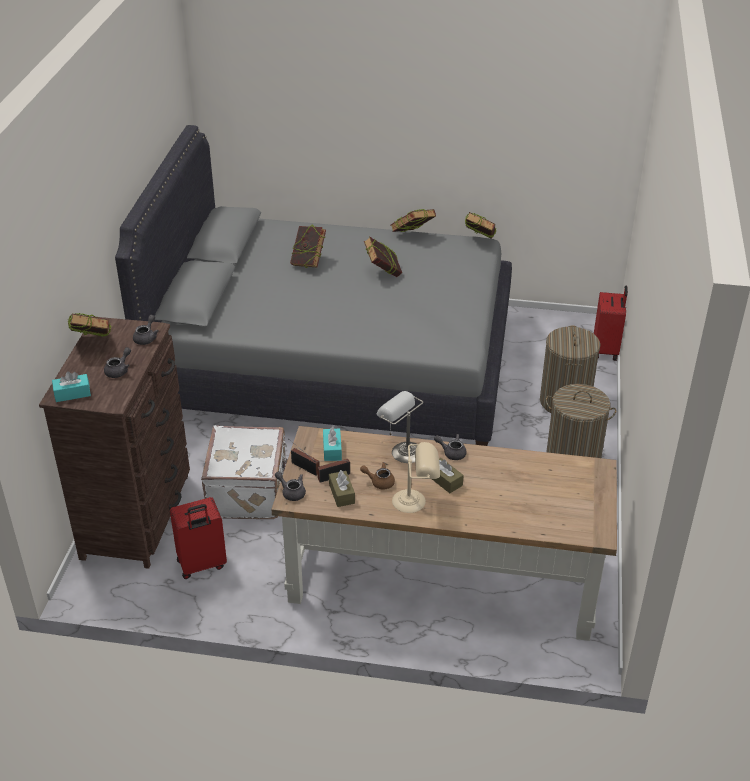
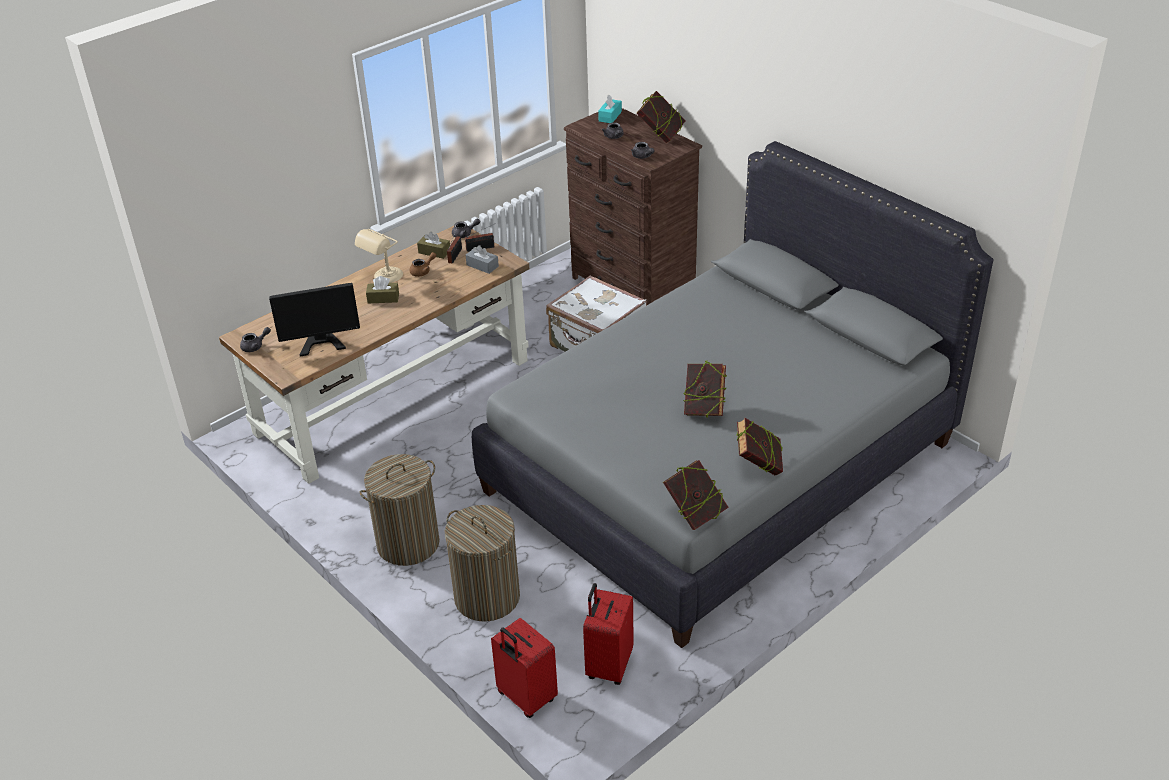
camera: 130 degrees right, 0 degrees up
(202, 565) = (547, 299): red suitcase -> red suitcase (608, 665)
(308, 263) = (776, 370): book -> none
(332, 450) = (482, 266): turquoise tissue box -> grey tissue box
(401, 449) = (440, 294): white table lamp -> none
(451, 452) = (404, 315): grey teapot -> grey teapot (255, 346)
(536, 483) = (320, 336): none -> monitor

